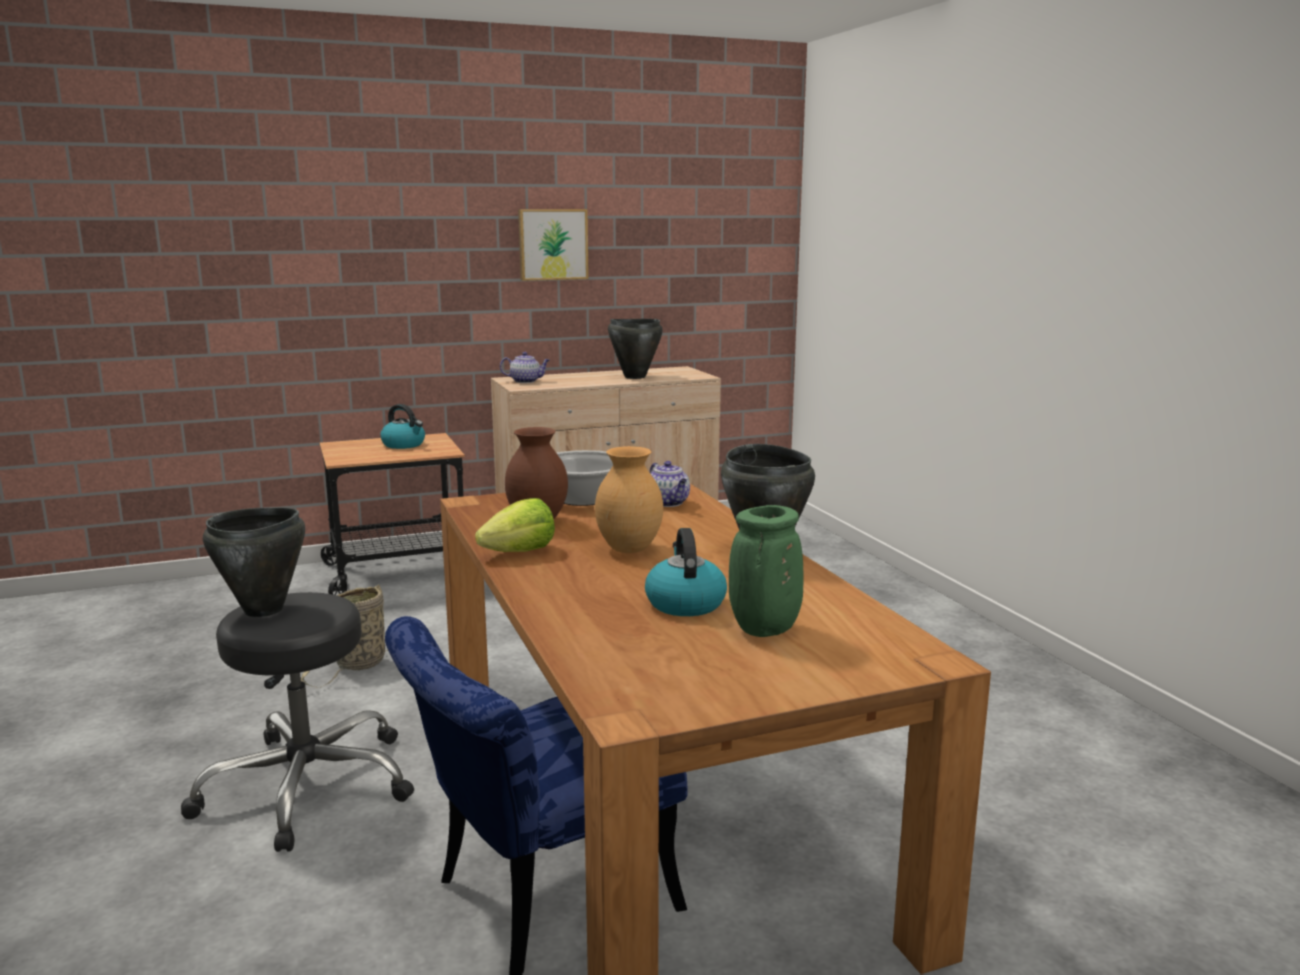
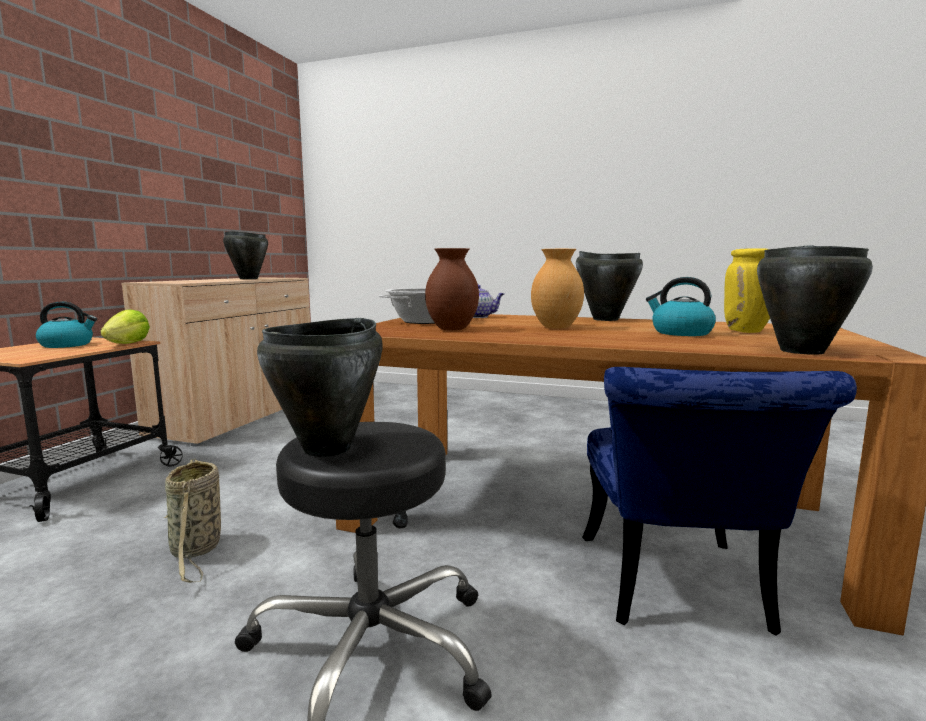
camera: 50 degrees left, 5 degrees down
(520, 552) = (514, 337): lettuce -> lettuce (127, 344)
(526, 381) = (169, 281): teapot -> none
(552, 244) = (159, 168): picture -> none
(607, 673) = (802, 351): none -> black cooking pot
(764, 631) = (746, 332): green vase -> yellow vase

